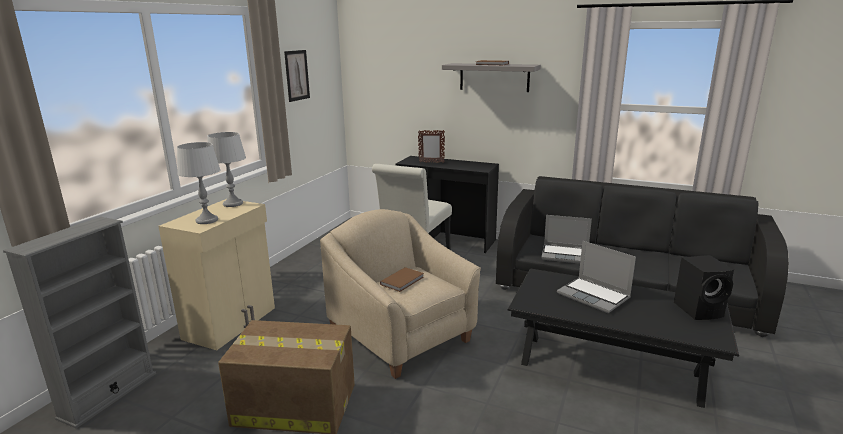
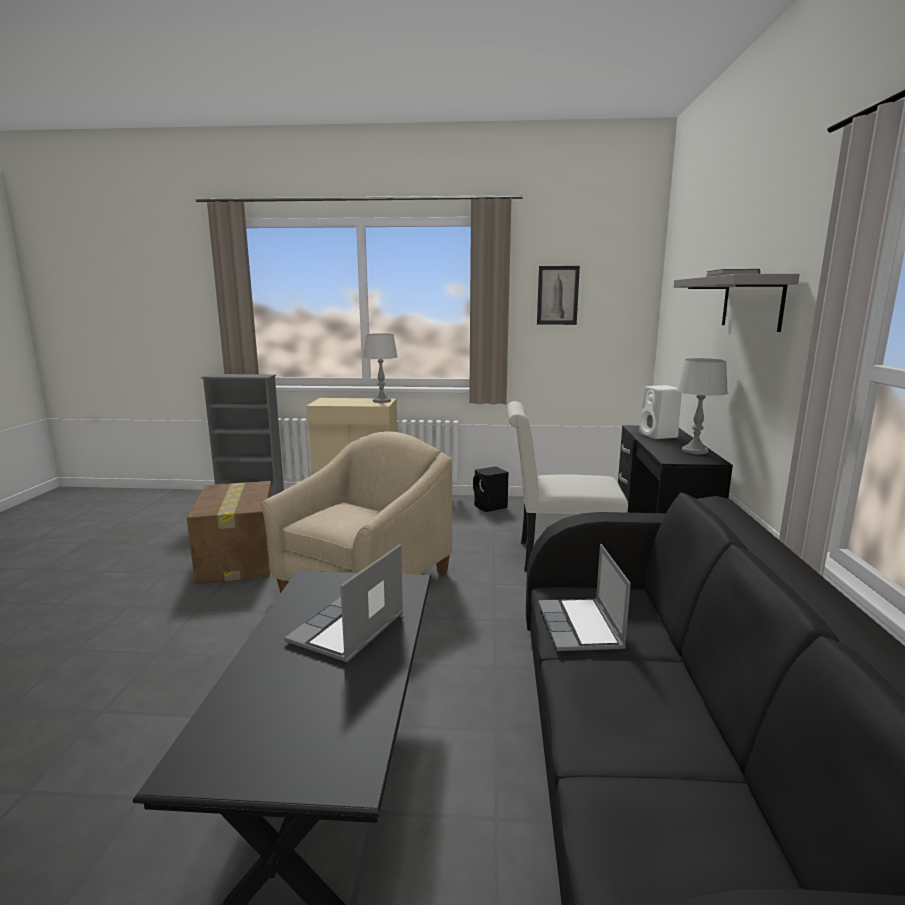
camera: 70 degrees right, 5 degrees down
(207, 220) = (335, 402): grey table lamp -> grey table lamp (695, 451)
(403, 281) = (348, 510): brown book -> none
(431, 162) = (659, 436): picture frame -> white speaker
(700, 310) = (315, 754): black speaker -> black speaker (490, 507)

